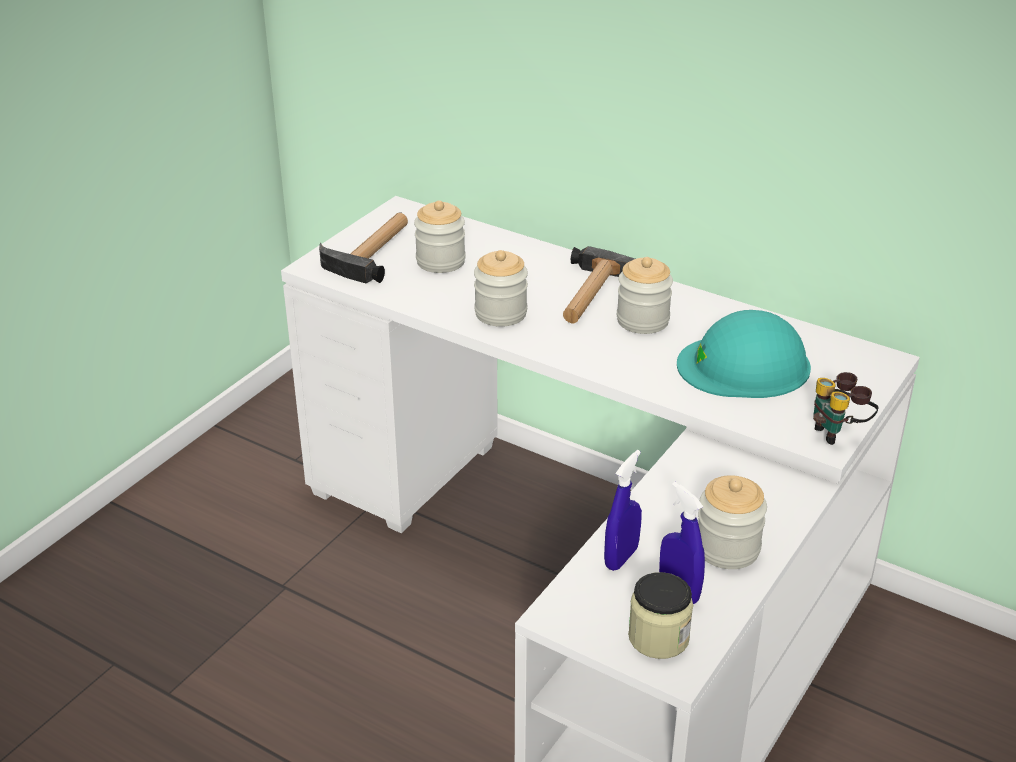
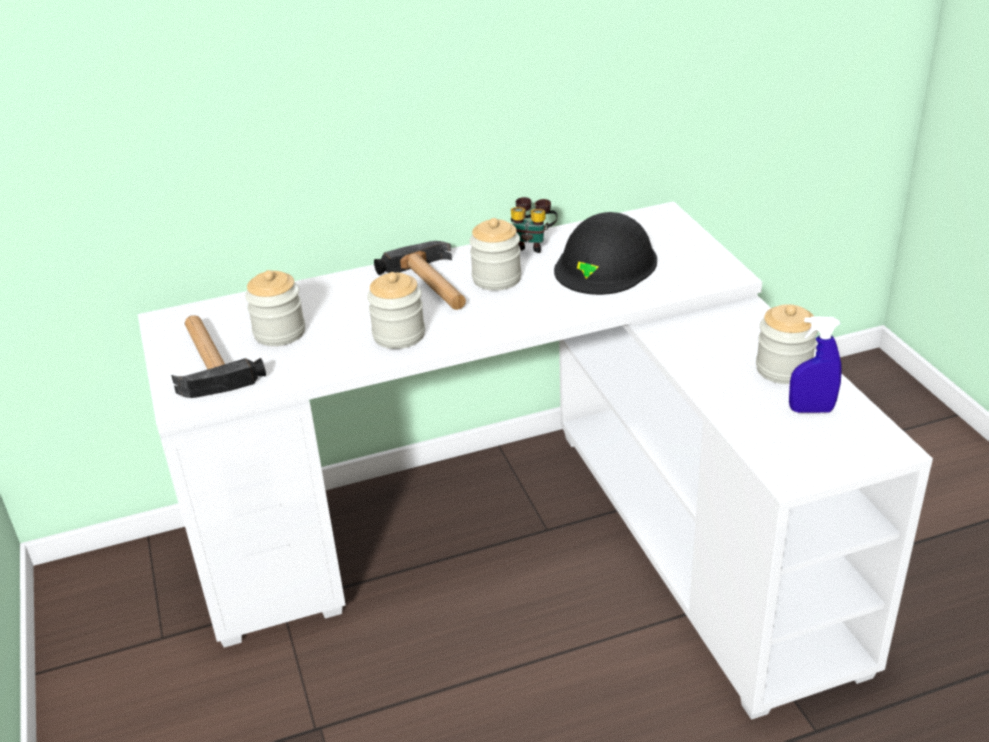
camera: 50 degrees left, 0 degrees up
(621, 558) = (750, 419): blue spray bottle -> none
(658, 637) = (853, 441): jar -> none
(744, 366) = (606, 264): turquoise hard hat -> black hard hat
(839, 432) = (722, 264): binoculars -> binoculars (532, 244)

